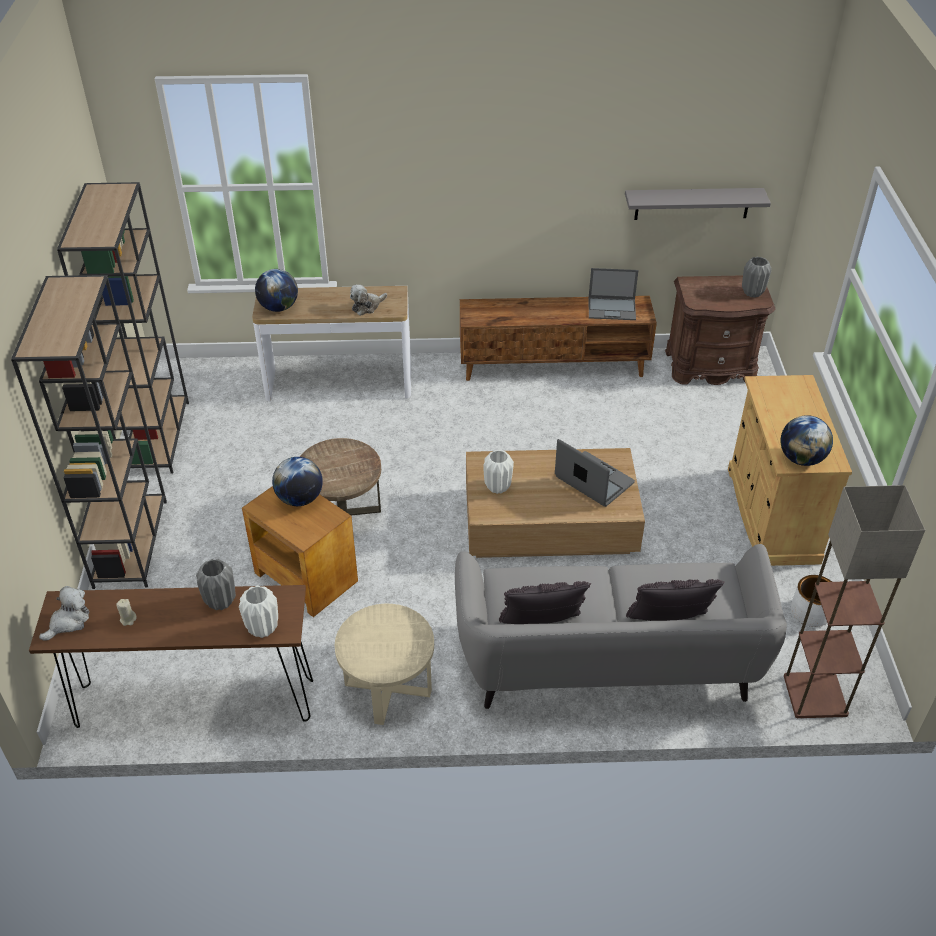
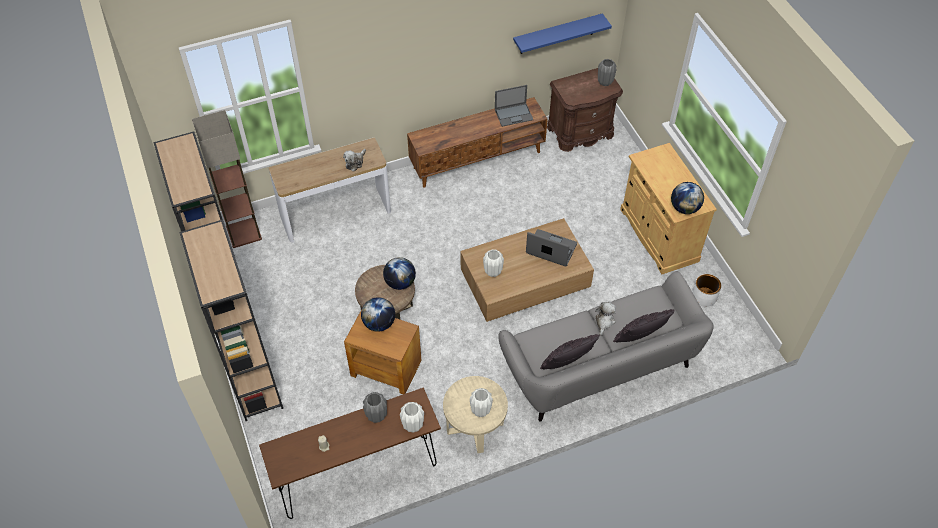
camera: 20 degrees left, 10 degrees up
(69, 622) = (286, 460): plush toy -> plush toy (604, 321)
(278, 307) = (293, 180): globe -> globe (400, 282)
(387, 653) = (481, 411): none -> white vase
(692, 203) = (557, 34): grey shelf -> blue shelf
(814, 696) = (724, 351): floor lamp -> floor lamp (243, 233)

